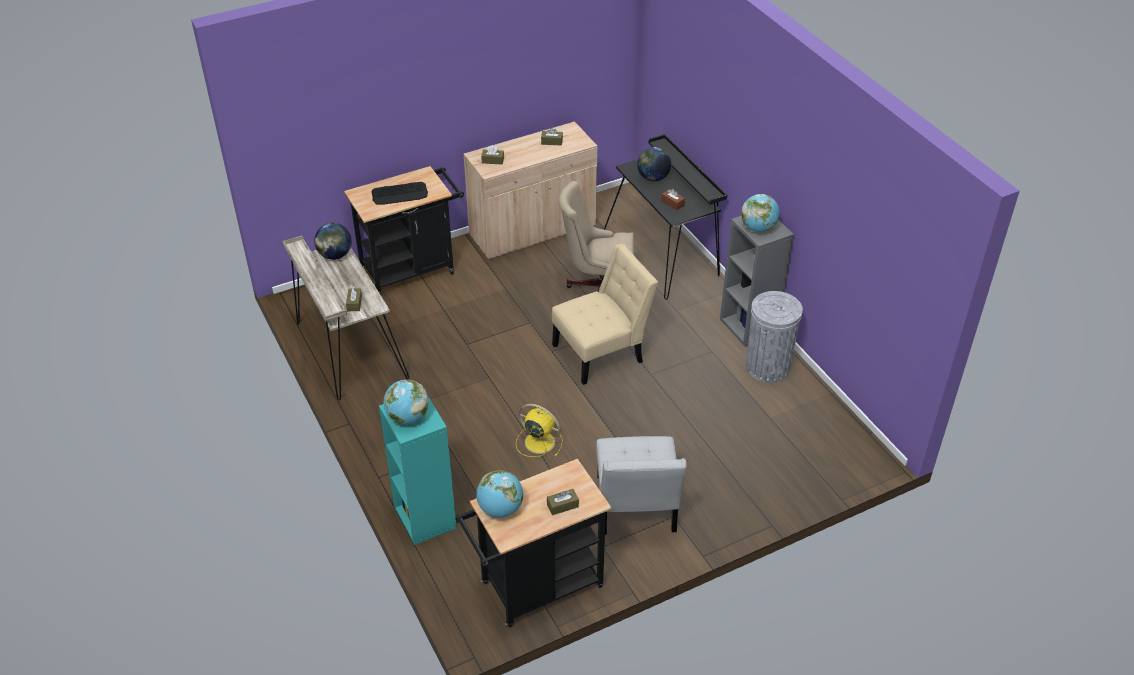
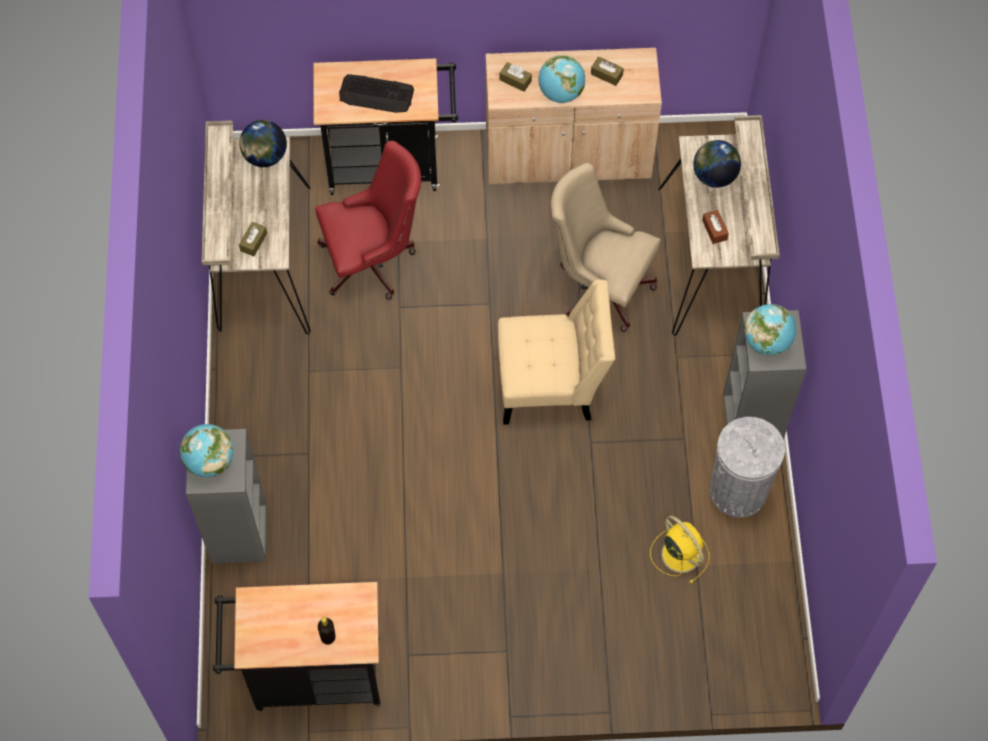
camera: 25 degrees right, 20 degrees up
(424, 517) = (238, 532): turquoise bookcase -> grey bookcase
(432, 325) = (373, 261): none -> red office chair
(500, 509) = (261, 613): globe -> globe (561, 93)
(538, 441) = (410, 484): yellow fan -> yellow fan (679, 553)
(562, 505) = (328, 637): brown tissue box -> black bottle
(635, 508) = (470, 622): white chair -> none
(664, 253) = (713, 258): black desk -> beige desk

